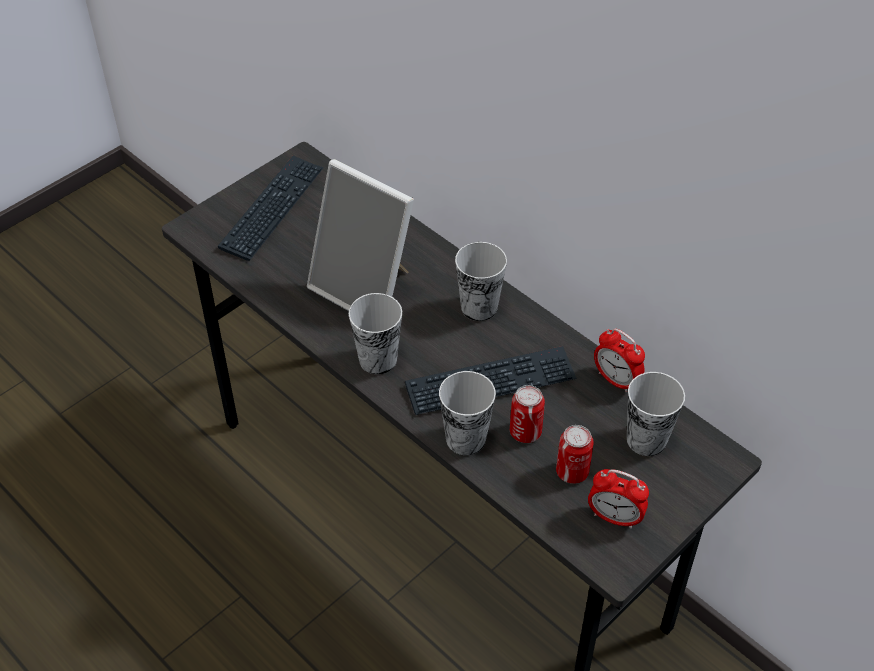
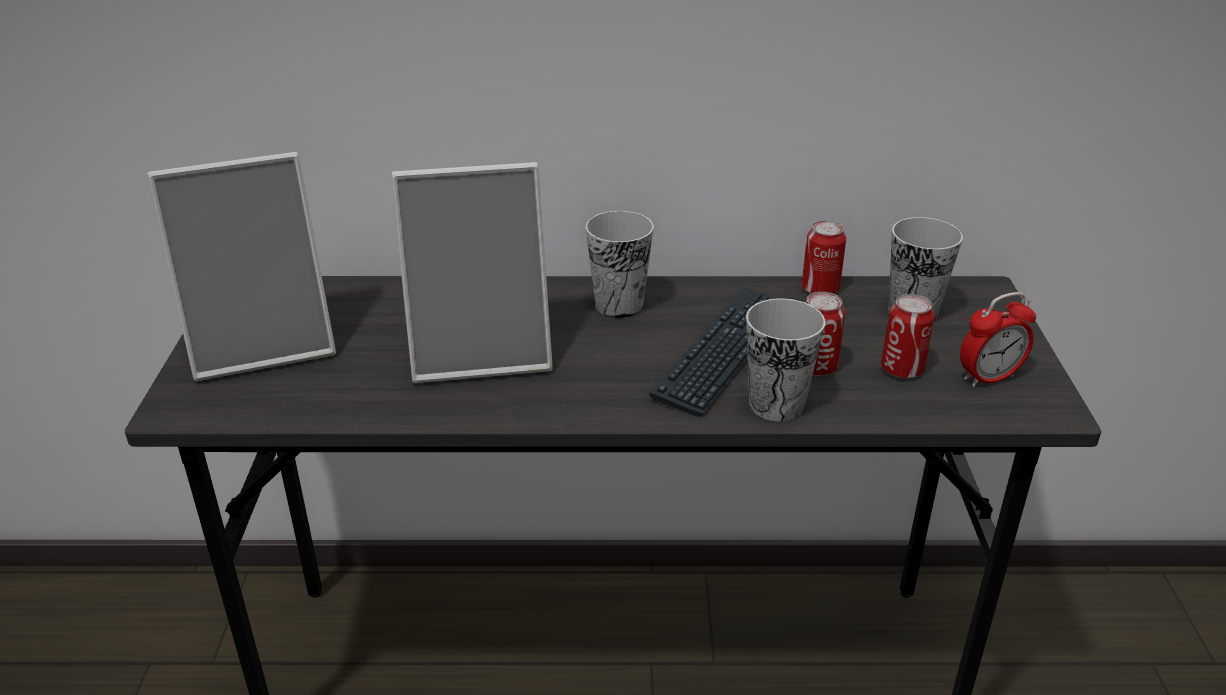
camera: 45 degrees left, 15 degrees down
(273, 209) = (264, 343): keyboard -> picture frame
(378, 359) = (587, 397): cup -> none
(616, 380) = (820, 289): alarm clock -> can

